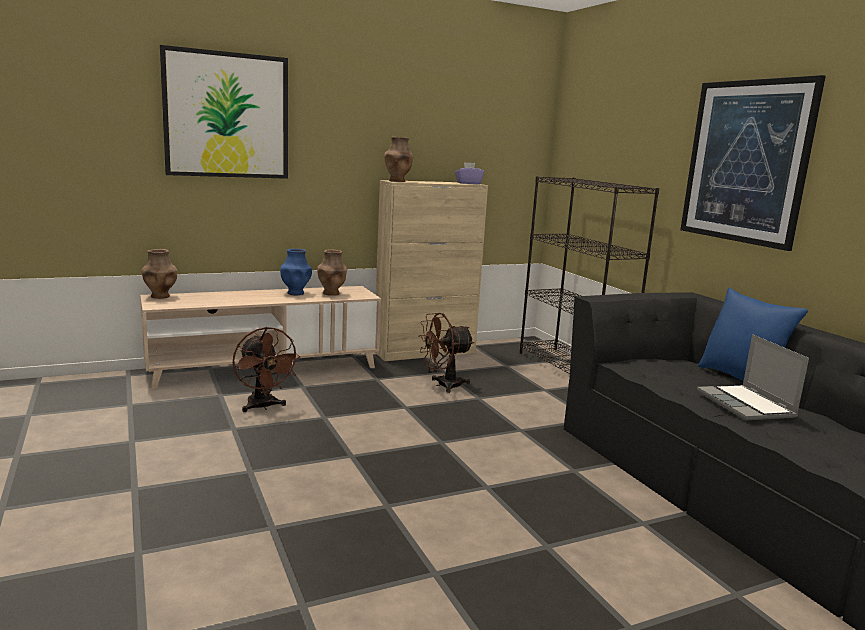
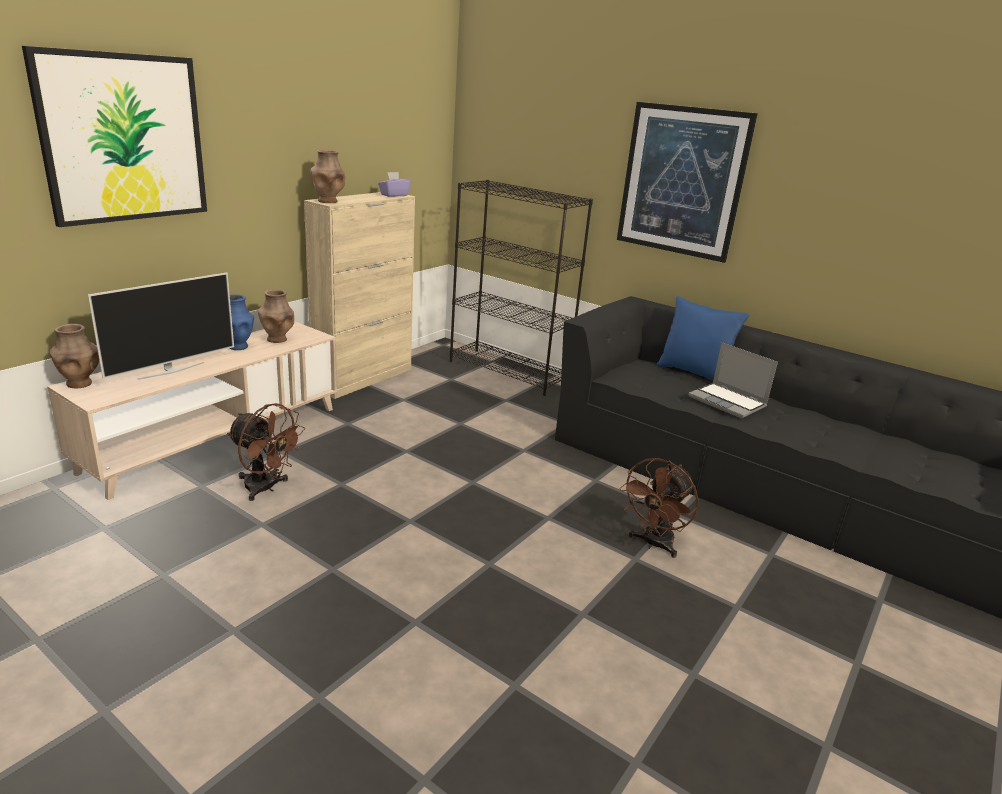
camera: 30 degrees left, 10 degrees up
(228, 298) = (171, 370): none -> television
(443, 385) = (416, 416): brown fan -> brown fan (653, 544)

